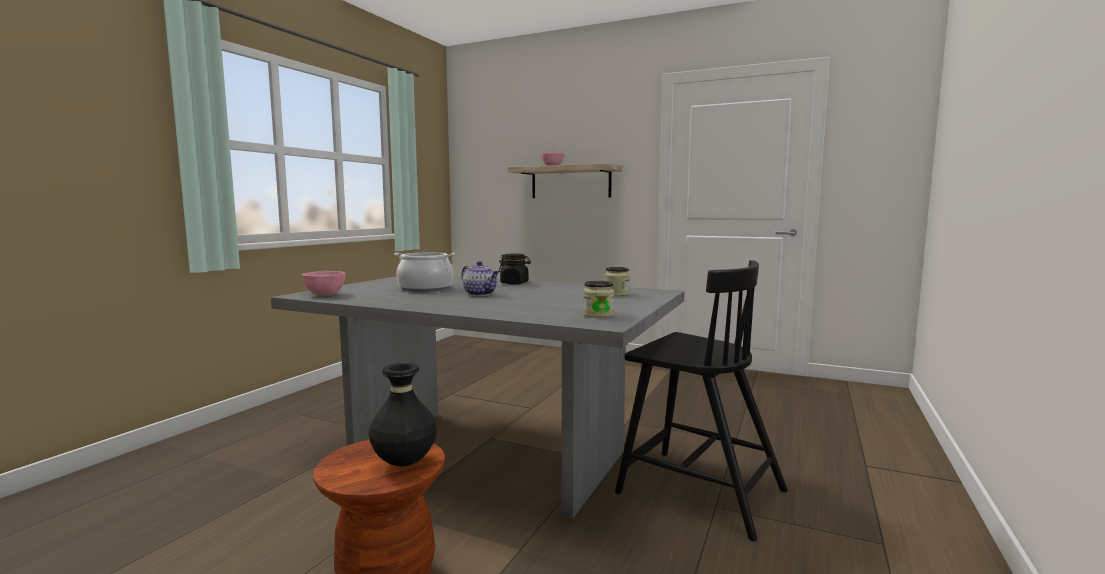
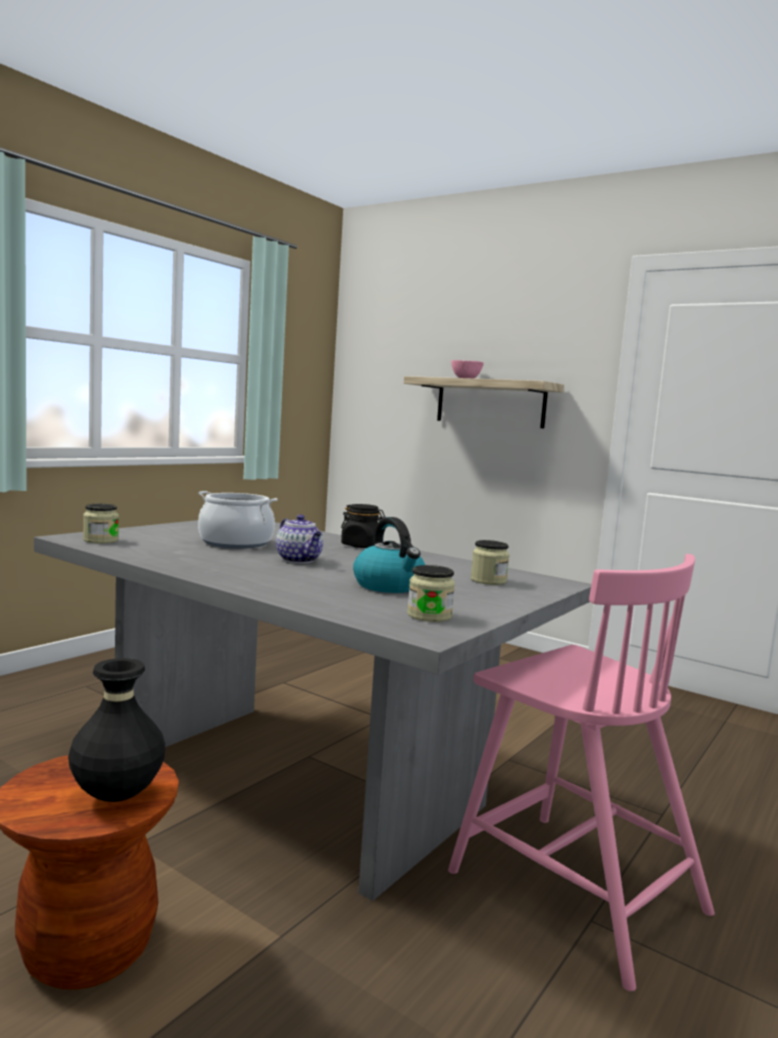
camera: 10 degrees right, 0 degrees up
(325, 295) = (100, 540): pink bowl -> jar
(556, 302) = (389, 586): none -> kettle
(698, 490) = (573, 889): black chair -> pink chair

